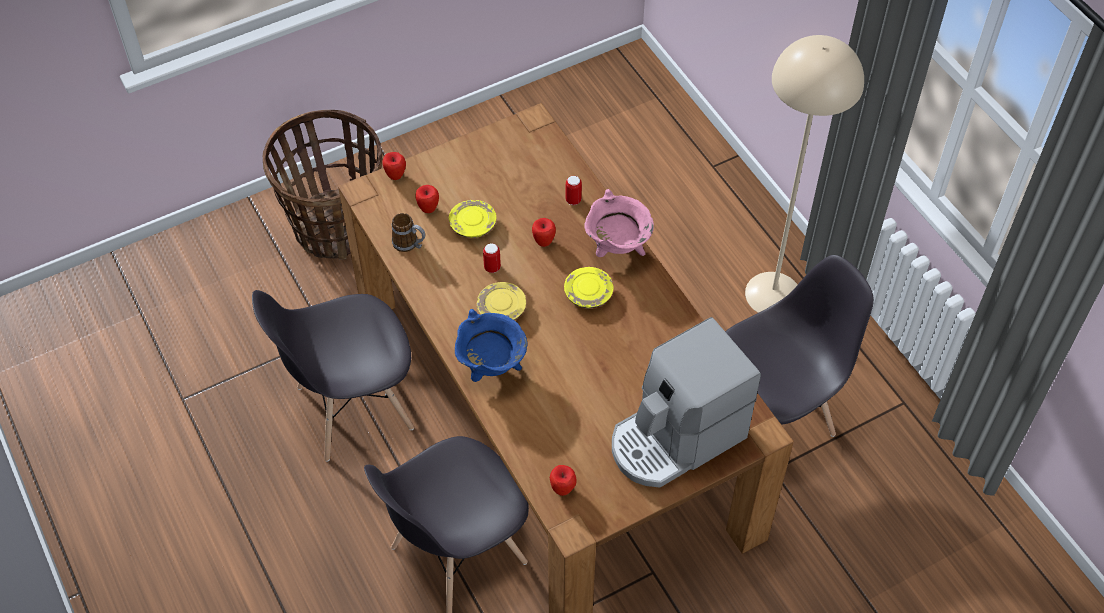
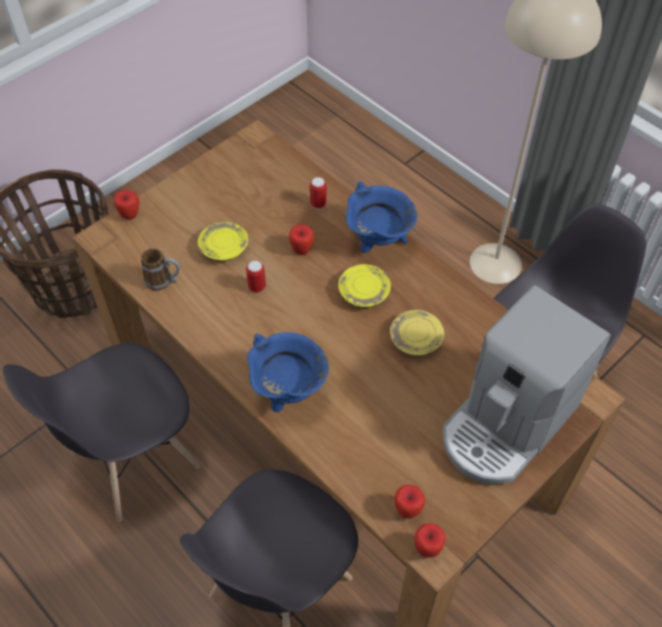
camera: 15 degrees left, 0 degrees up
(428, 208) = (173, 241): apple -> apple (427, 548)
(501, 309) = (279, 327): yellow plate -> yellow plate (416, 339)
(617, 249) = (378, 242): pink cooking pot -> blue cooking pot

